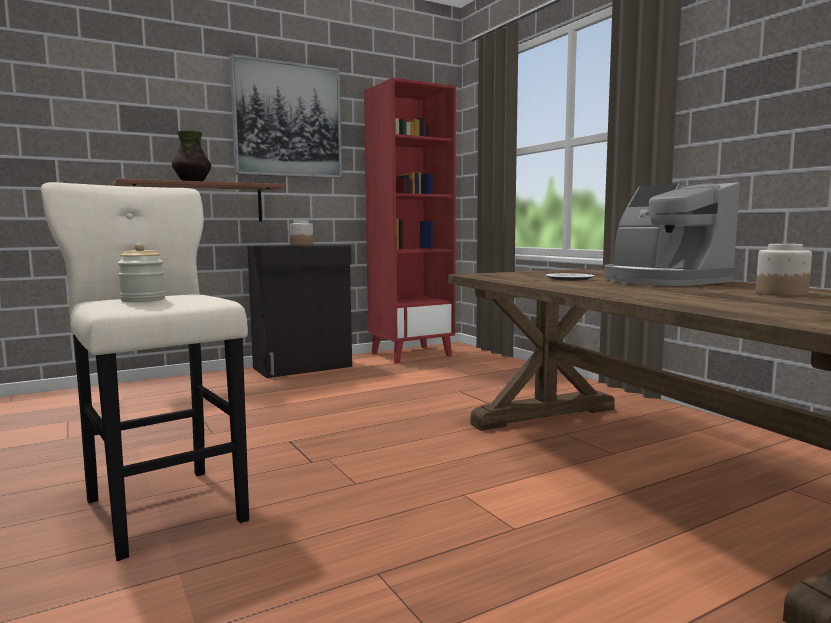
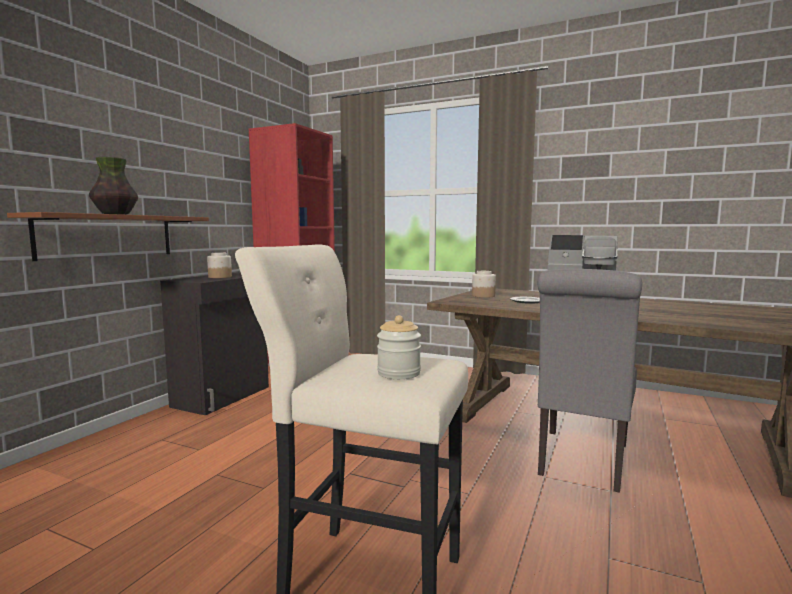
camera: 35 degrees left, 0 degrees up
(287, 120) = (188, 150): picture -> none
(539, 495) = (581, 462): none -> grey chair
(780, 293) = (677, 306): jar -> jar (483, 296)

